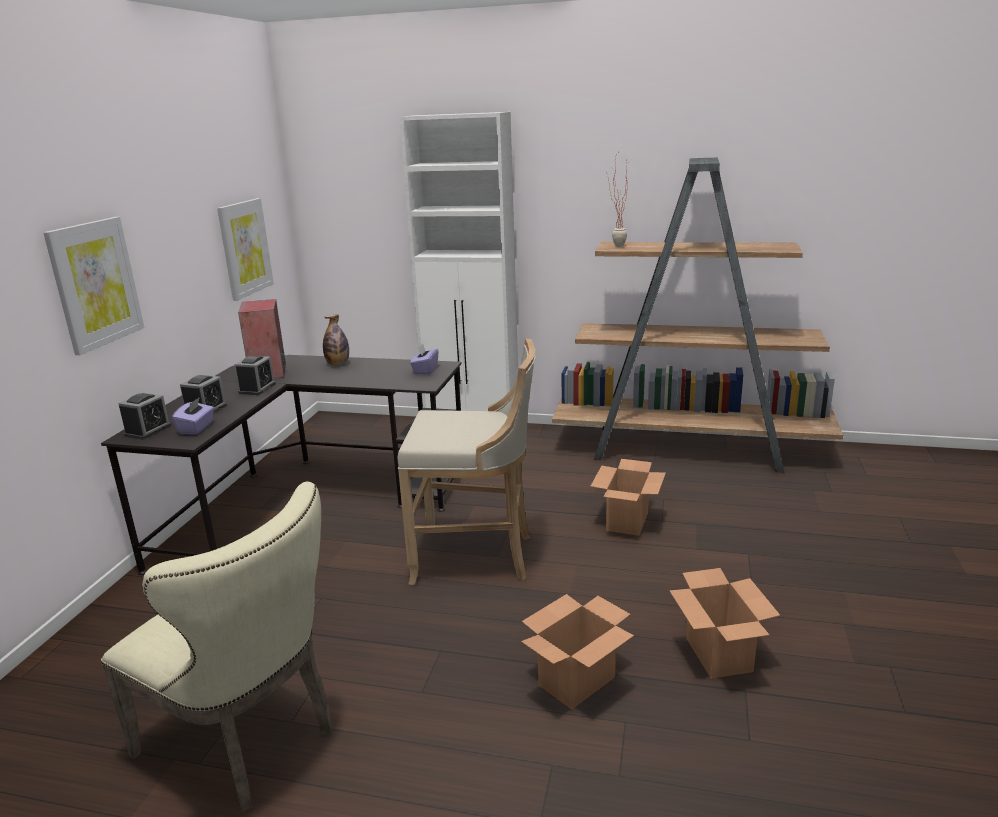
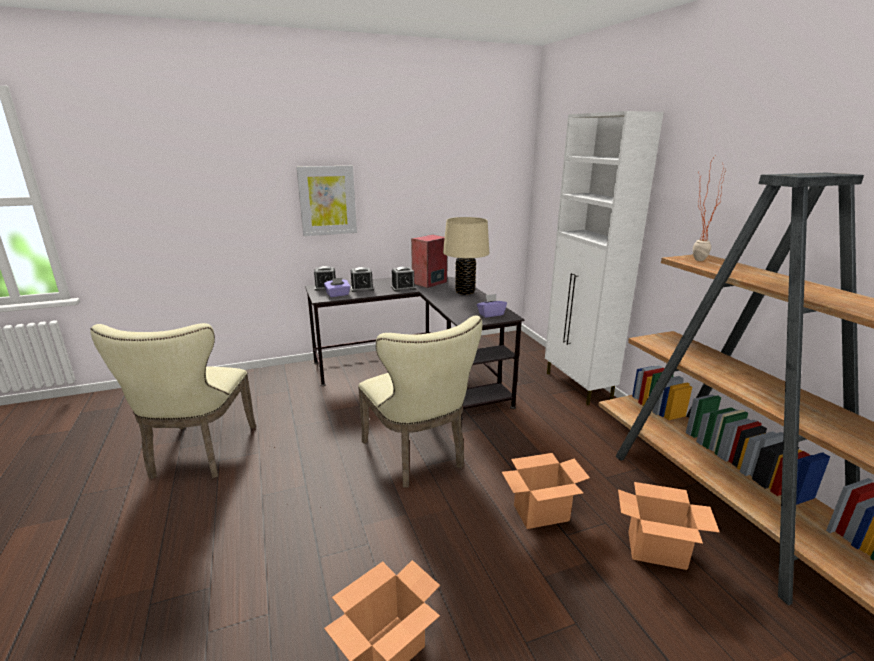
camera: 55 degrees right, 0 degrees up
(245, 248) = (468, 203): picture -> none
(338, 364) = (465, 292): bottle -> beige table lamp
(477, 556) = (418, 456): beige stool -> beige chair
(577, 680) = (305, 565): cardboard box -> cardboard box (657, 550)

